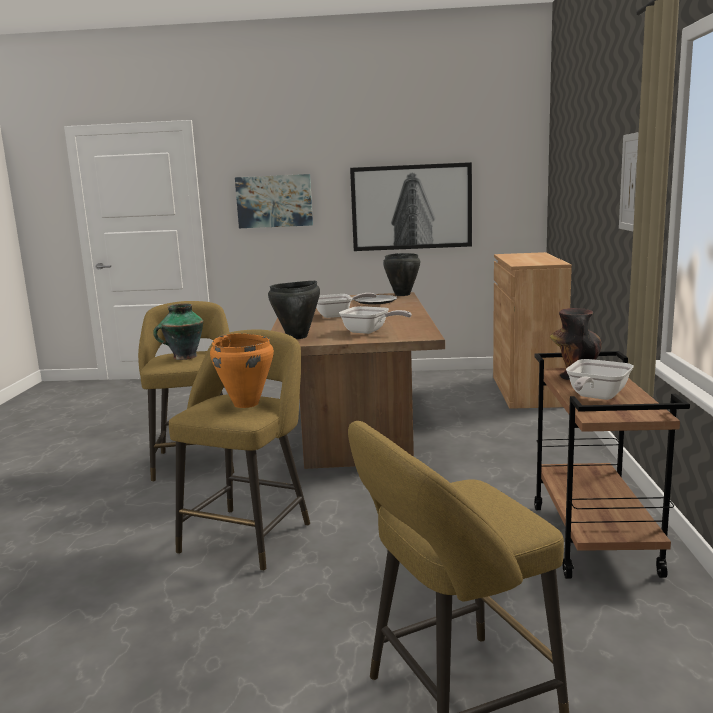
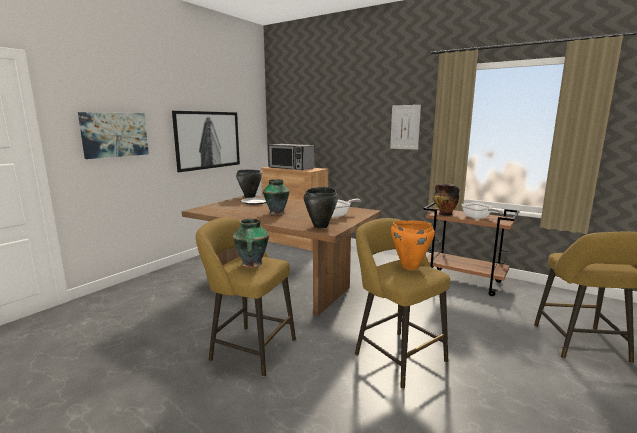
camera: 60 degrees left, 0 degrees up
(338, 315) = (277, 212): frying pan -> vase
(523, 258) = (291, 168): none -> microwave

